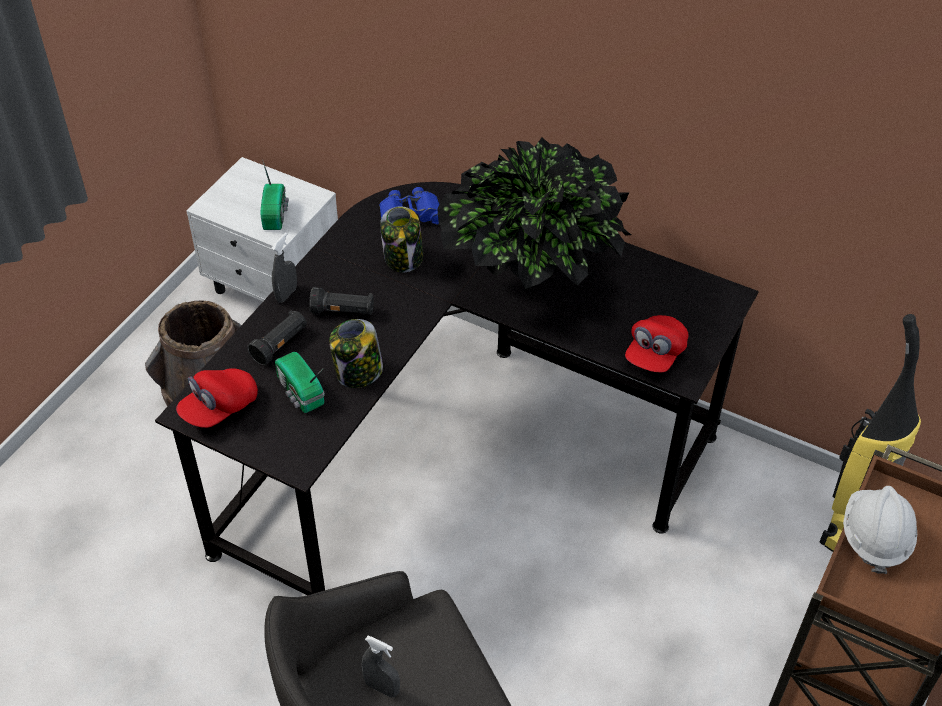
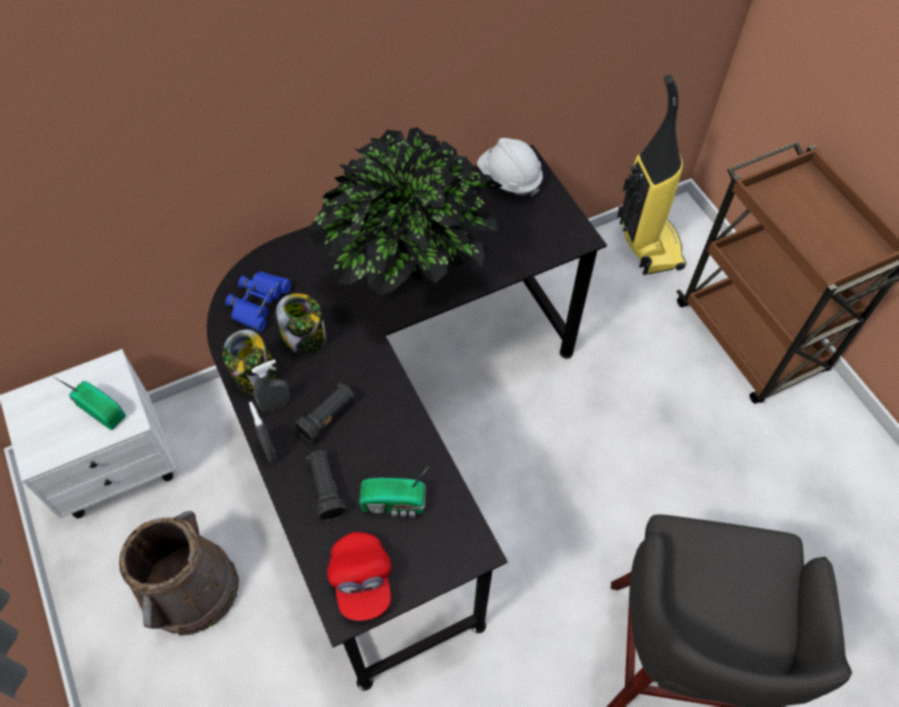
camera: 55 degrees left, 10 degrees up
(358, 373) = (407, 446): jar -> jar (255, 376)
(382, 687) = (732, 613): grey spray bottle -> grey spray bottle (275, 404)
(655, 354) = (545, 240): red cap -> none
(874, 537) = (792, 227): white hard hat -> white hard hat (509, 179)

